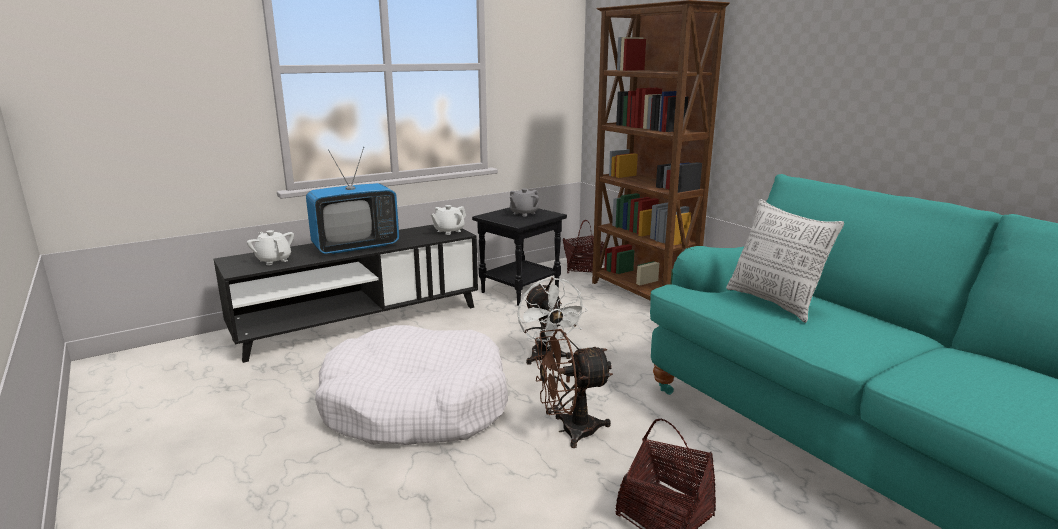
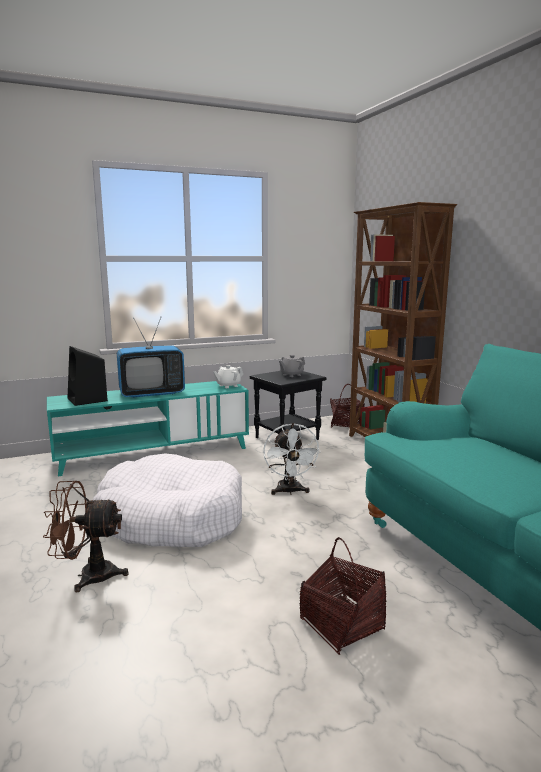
camera: 10 degrees right, 5 degrees down
(274, 260) = (88, 400): white teapot -> black speaker
(360, 322) = (153, 454): black tv stand -> turquoise tv stand
(569, 431) = (286, 548): brown fan -> brown fan (88, 576)
(774, 302) = (462, 450): pillow -> none

